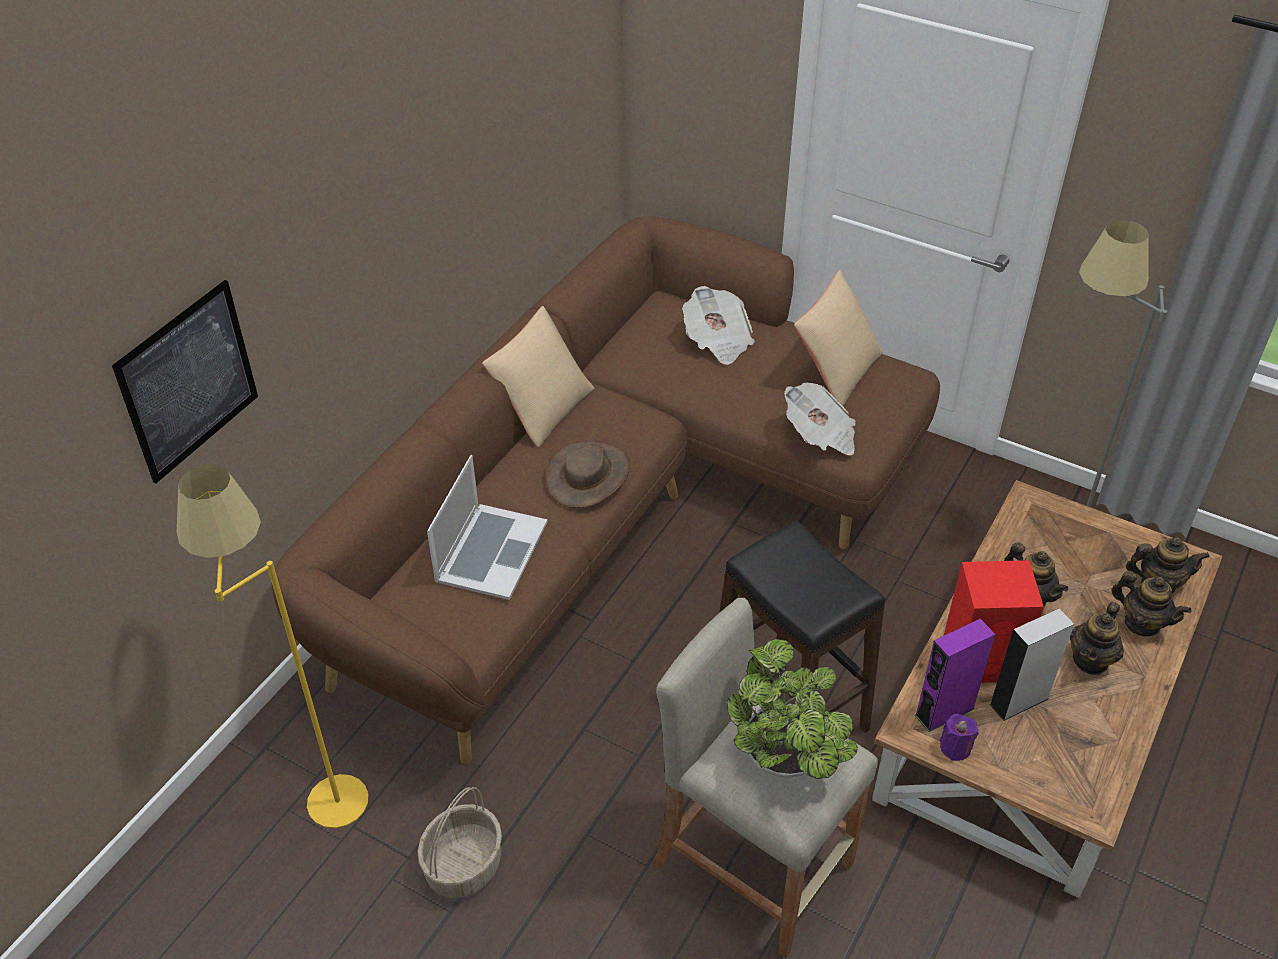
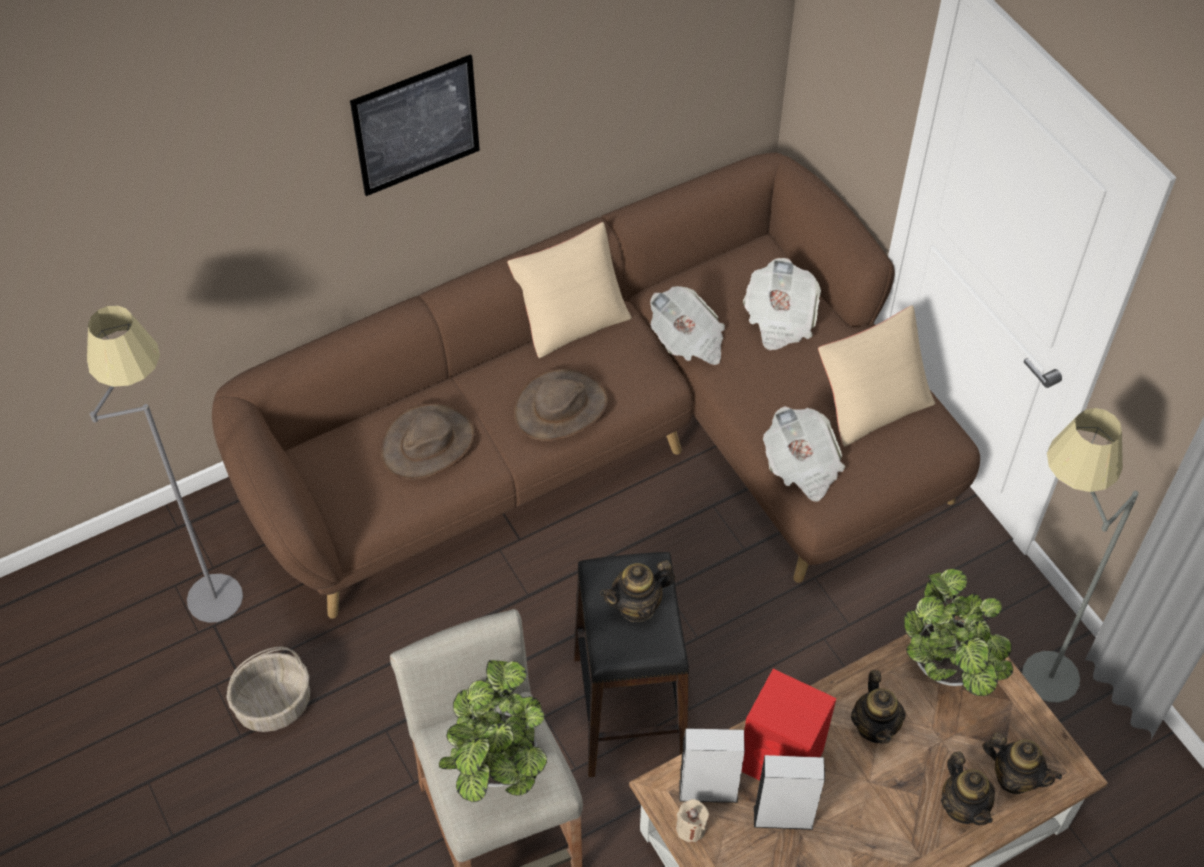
camera: 30 degrees right, 10 degrees up
(188, 381) = (154, 221): picture -> picture (416, 125)
(314, 790) = (203, 579): yellow floor lamp -> grey floor lamp
(491, 551) = (428, 444): laptop -> brown hat
(656, 384) = (688, 340): none -> newspaper
(944, 711) = (708, 791): purple speaker -> grey speaker
(955, 748) = (691, 828): purple candle -> beige candle
(1046, 532) = (948, 670): none -> potted plant
(1091, 660) = (882, 815): teapot -> teapot (637, 606)

